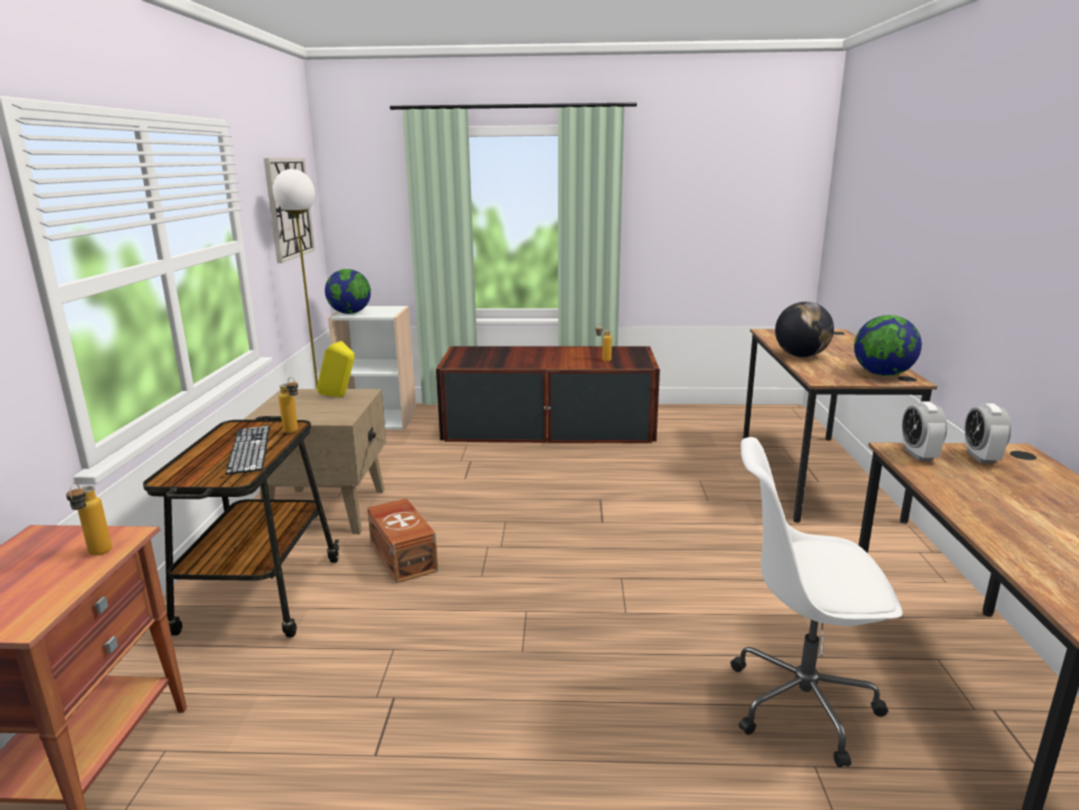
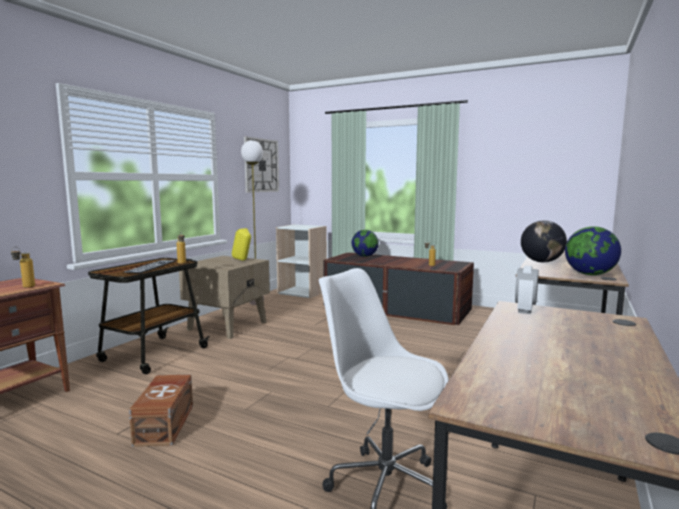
camera: 25 degrees right, 10 degrees down
(350, 313) = (289, 226): globe -> globe (364, 256)
(404, 556) = (239, 352): brown storage box -> brown storage box (166, 424)
(981, 457) = (579, 318): alarm clock -> none

